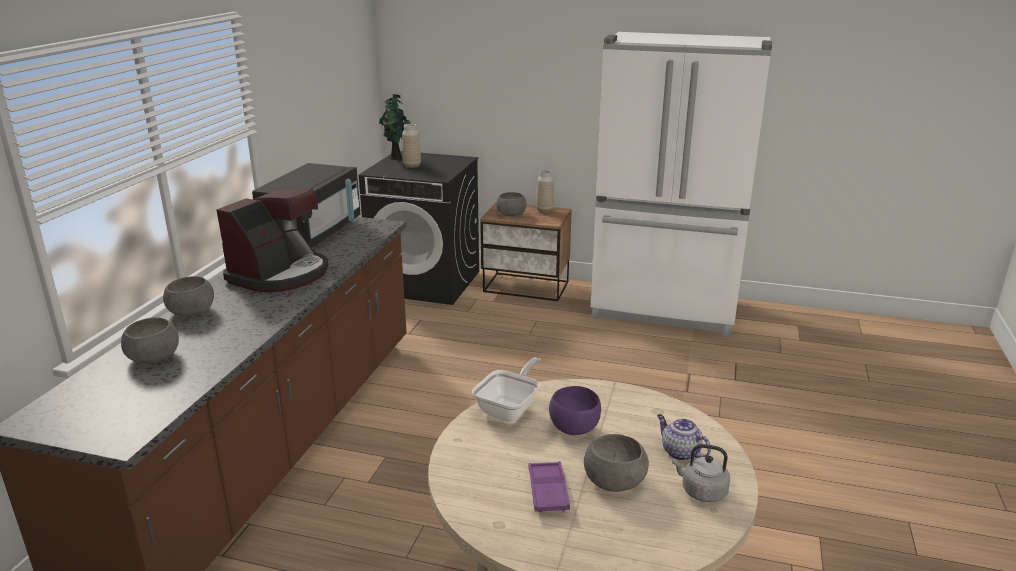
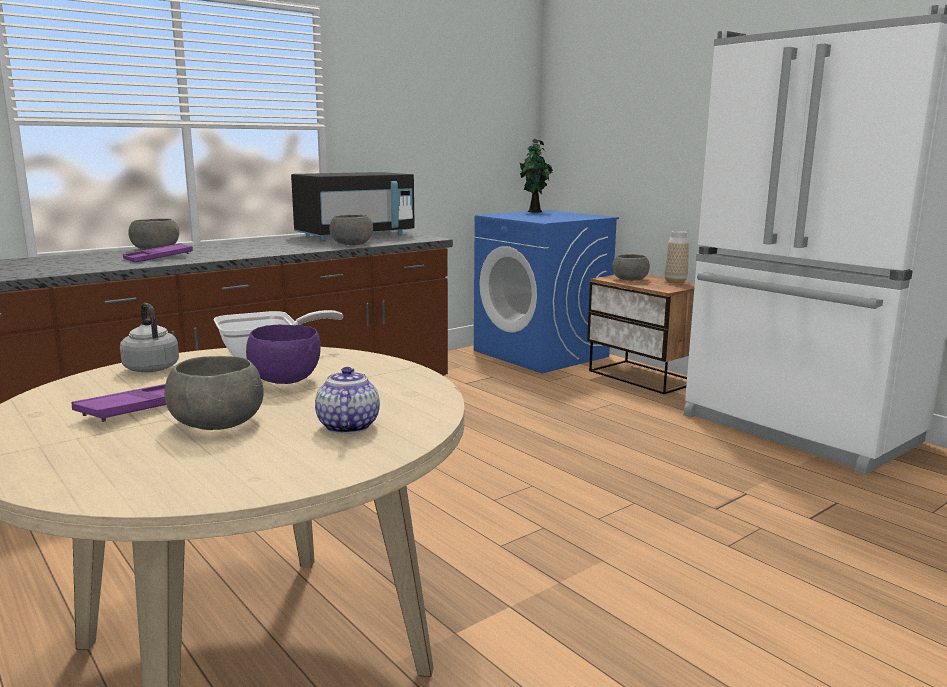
camera: 35 degrees right, 10 degrees down
(153, 357) = (66, 260): grey bowl -> grey bowl (351, 244)
(233, 325) = (159, 258): none -> purple tray
(280, 274) = (268, 246): coffee machine -> none
(412, 166) = (536, 215): vase -> none
(426, 282) = (541, 354): black washing machine -> blue washing machine
(701, 491) = (282, 460): grey kettle -> grey kettle (150, 368)

